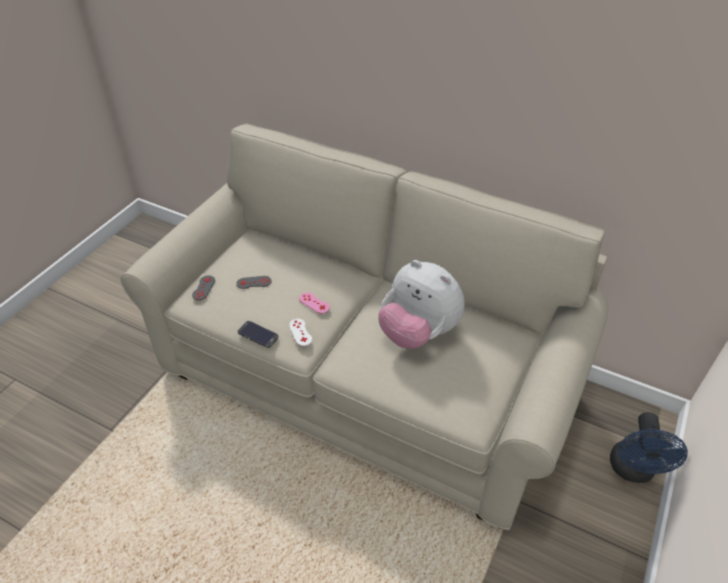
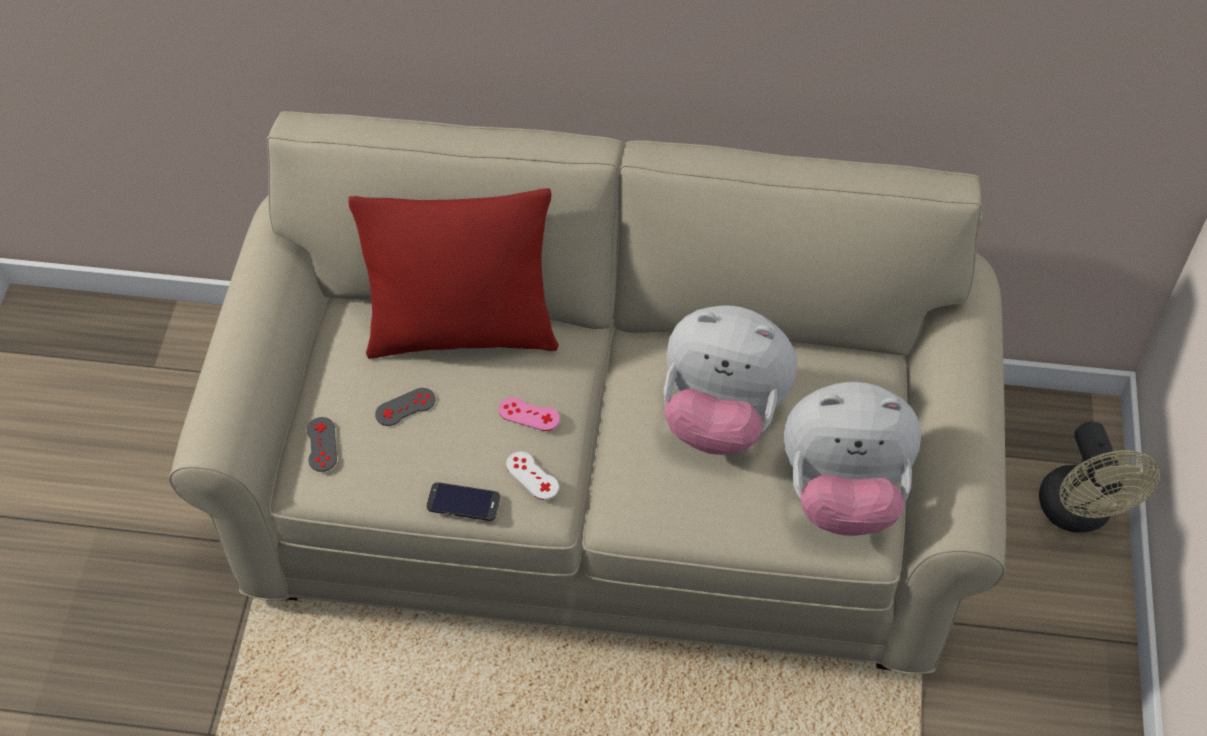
camera: 20 degrees left, 10 degrees up
(301, 258) = (462, 332): none -> red pillow
(471, 392) = (843, 493): none -> plush toy
(633, 471) = (1079, 514): blue fan -> beige fan

